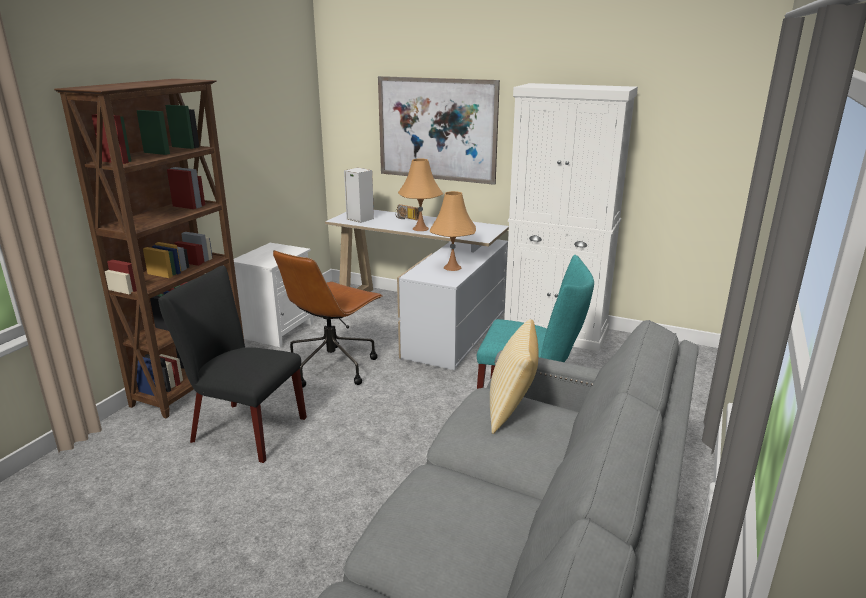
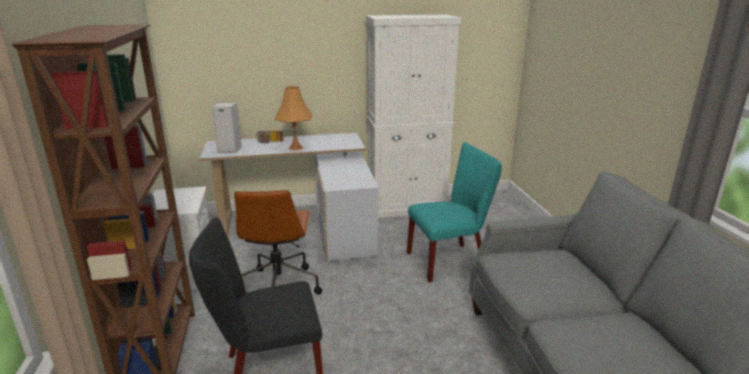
camera: 35 degrees left, 0 degrees up
(436, 129) = (283, 60): picture -> none
(452, 267) = (352, 173): orange table lamp -> none
(511, 410) = (531, 262): pillow -> none

